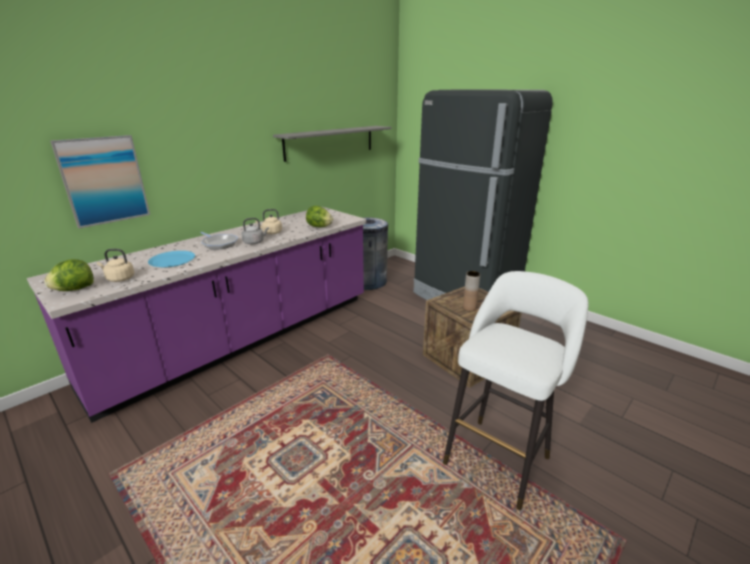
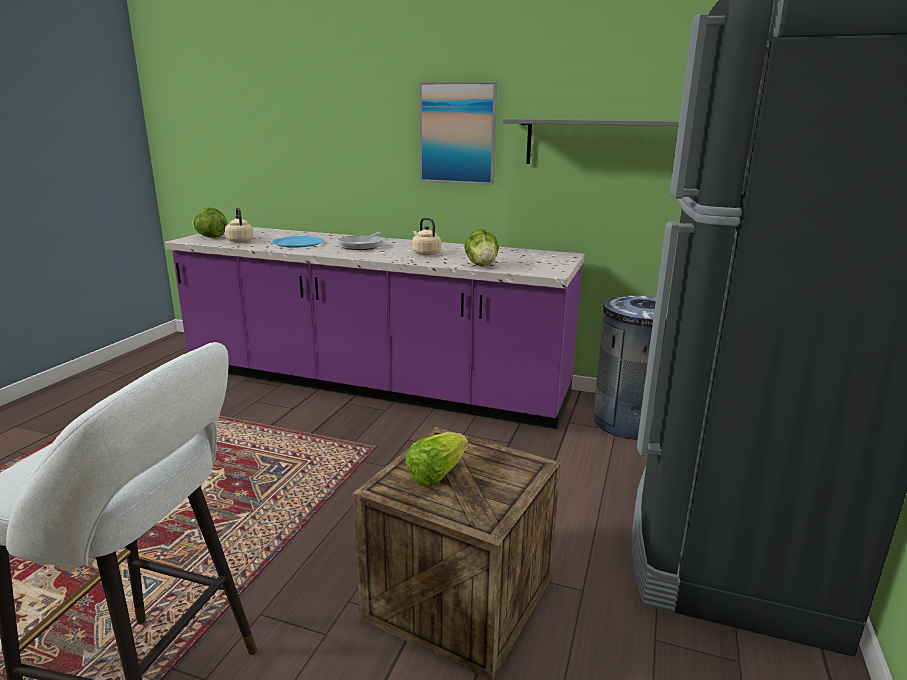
camera: 65 degrees right, 5 degrees down
(103, 180) = (304, 149): picture -> picture (458, 133)
(255, 242) = (382, 254): grey kettle -> none
(469, 308) = (436, 474): brown vase -> lettuce

